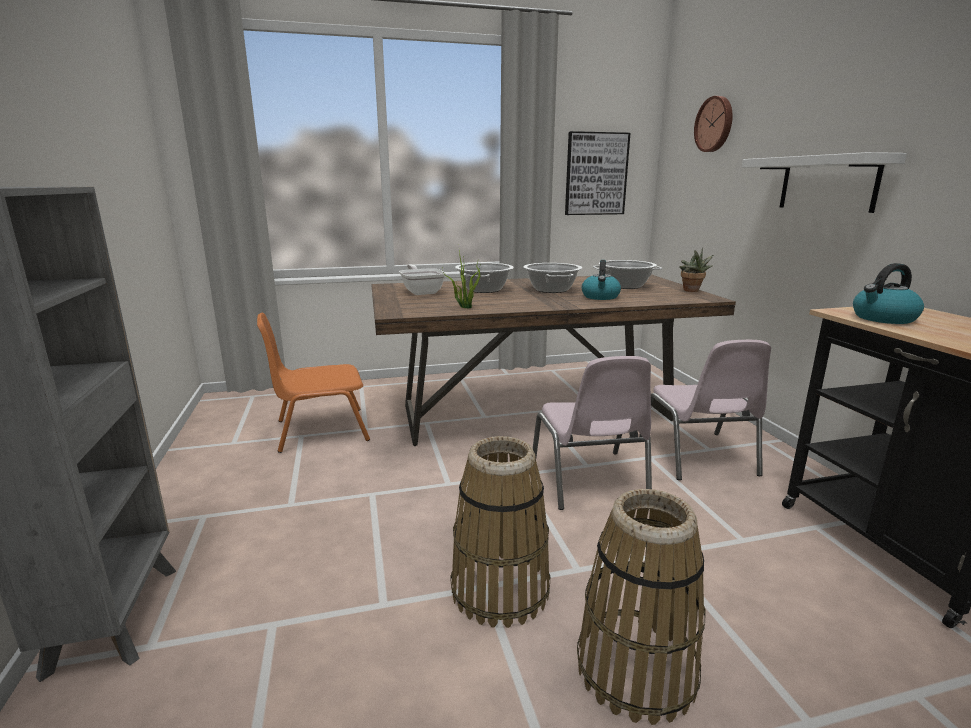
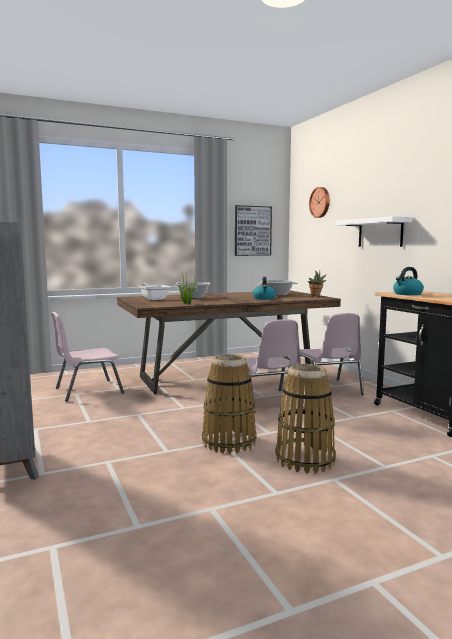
camera: 10 degrees left, 10 degrees down
(320, 430) = (87, 390): orange chair -> pink chair
(551, 290) = (233, 296): cooking pot -> none

